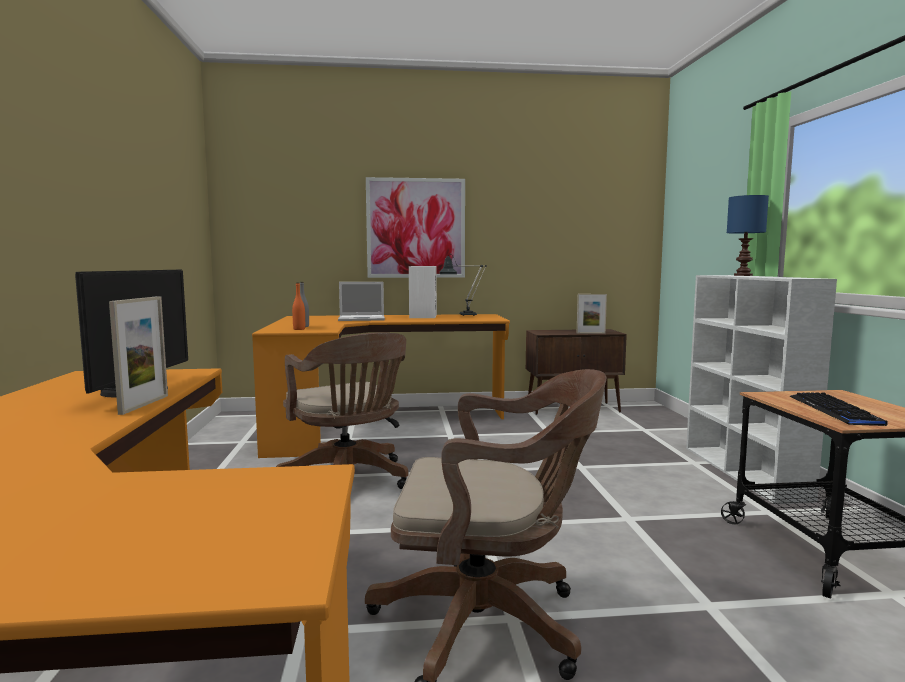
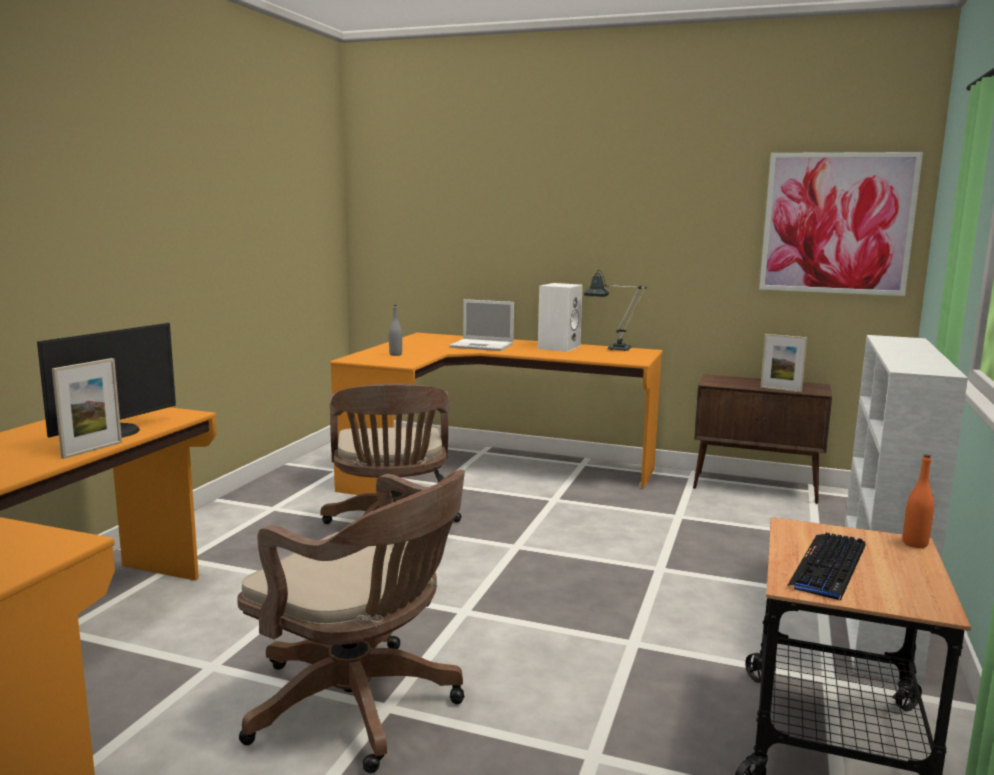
camera: 25 degrees right, 5 degrees up
(299, 329) = (383, 359): orange bottle -> orange bottle (915, 544)
(416, 228) = (567, 234): picture -> picture (837, 223)
(743, 275) = (912, 346): blue table lamp -> none

